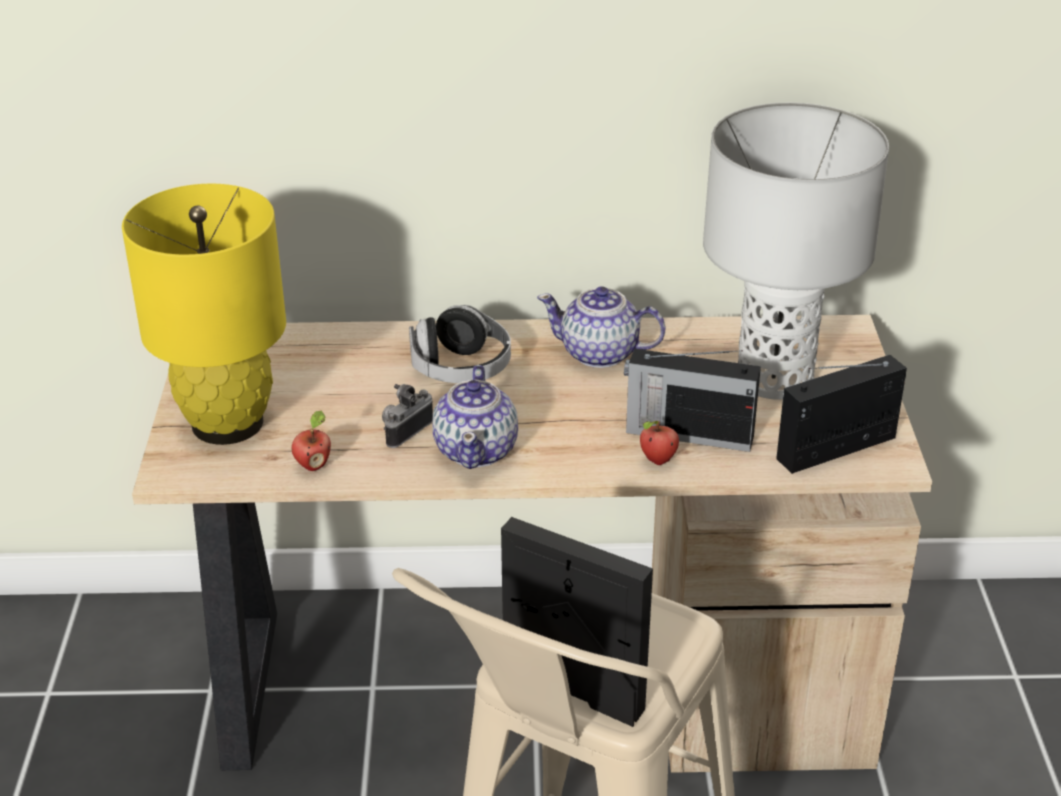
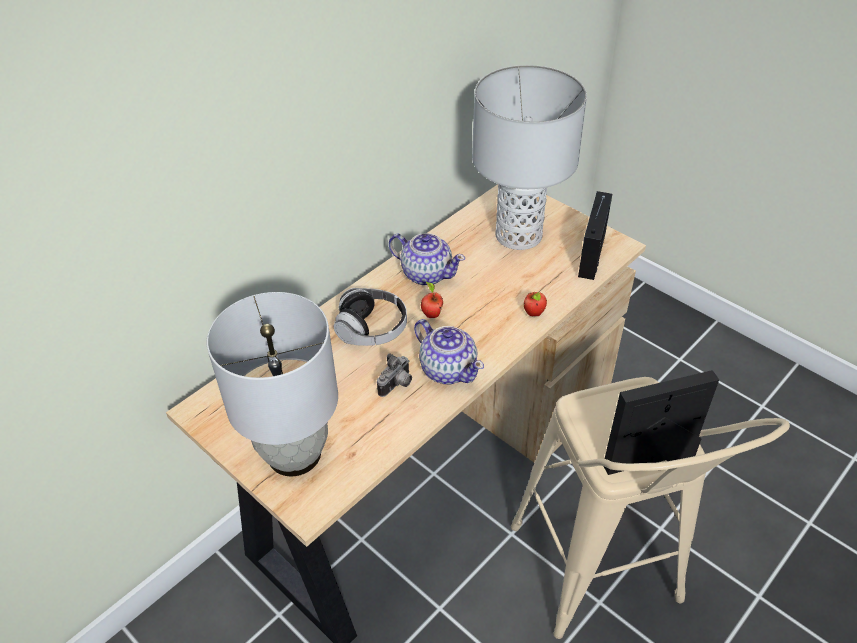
camera: 45 degrees left, 10 degrees up
(227, 423) = (294, 454): yellow table lamp -> white table lamp
(313, 465) = (380, 441): apple -> apple (431, 314)
(404, 431) = (397, 385): camera -> camera turned 135 degrees counterclockwise
(600, 354) = (426, 273): teapot -> teapot turned 120 degrees counterclockwise
(687, 434) = (525, 290): radio -> none

